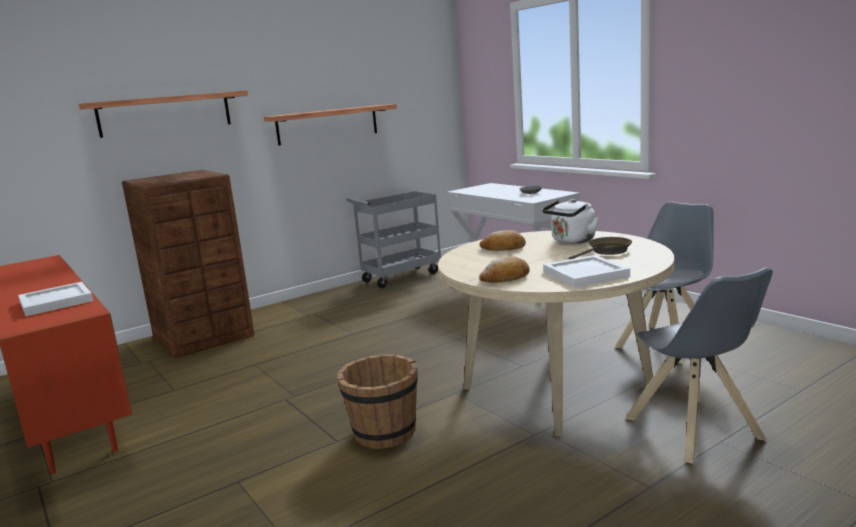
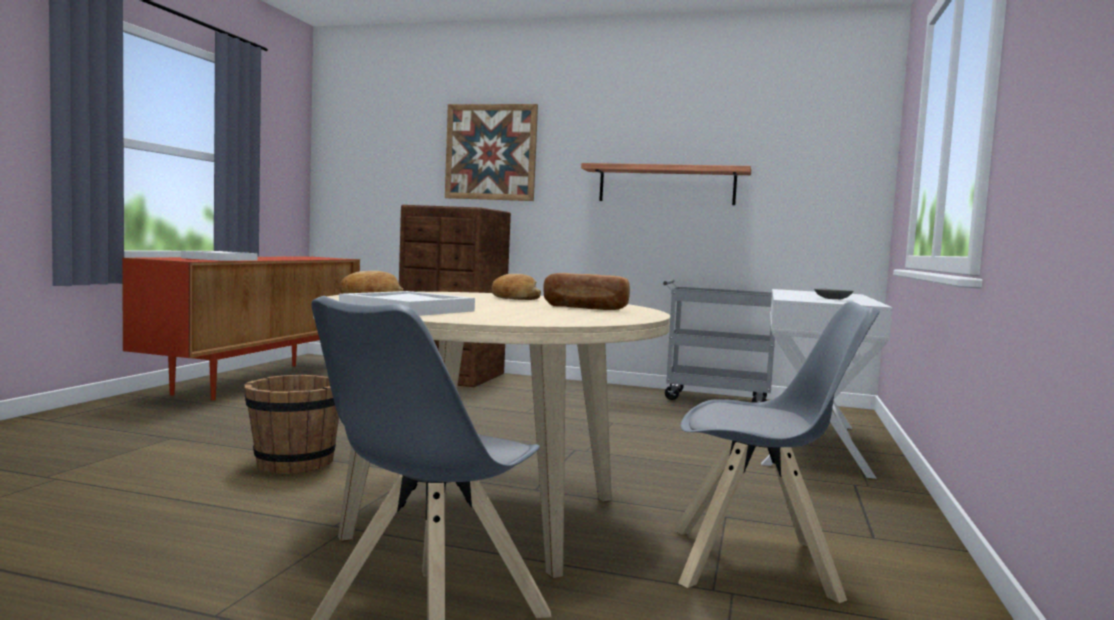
camera: 50 degrees right, 10 degrees down
(165, 114) = (491, 152): shelf -> picture
(571, 241) = (585, 308): white kettle -> bread
(607, 251) = (544, 313): brown frying pan -> none

